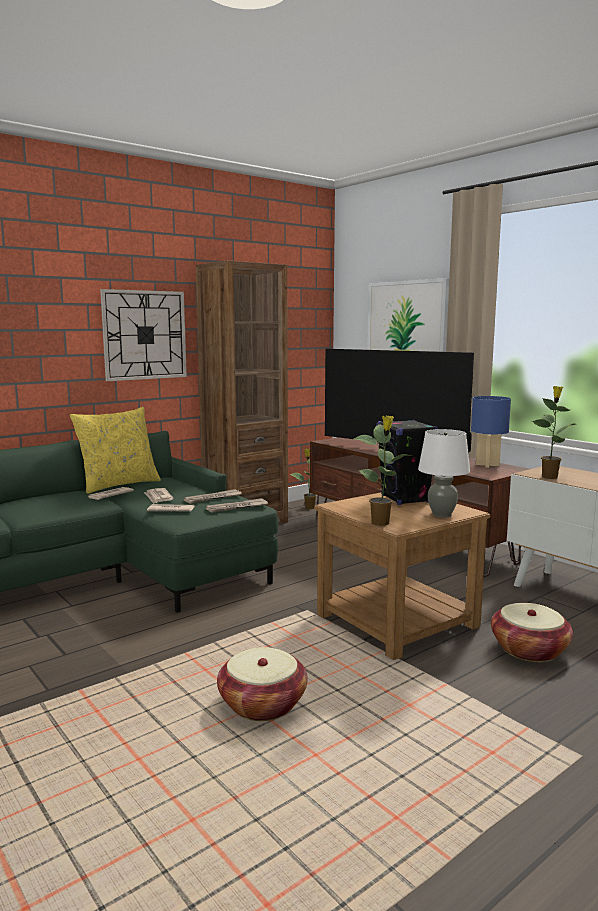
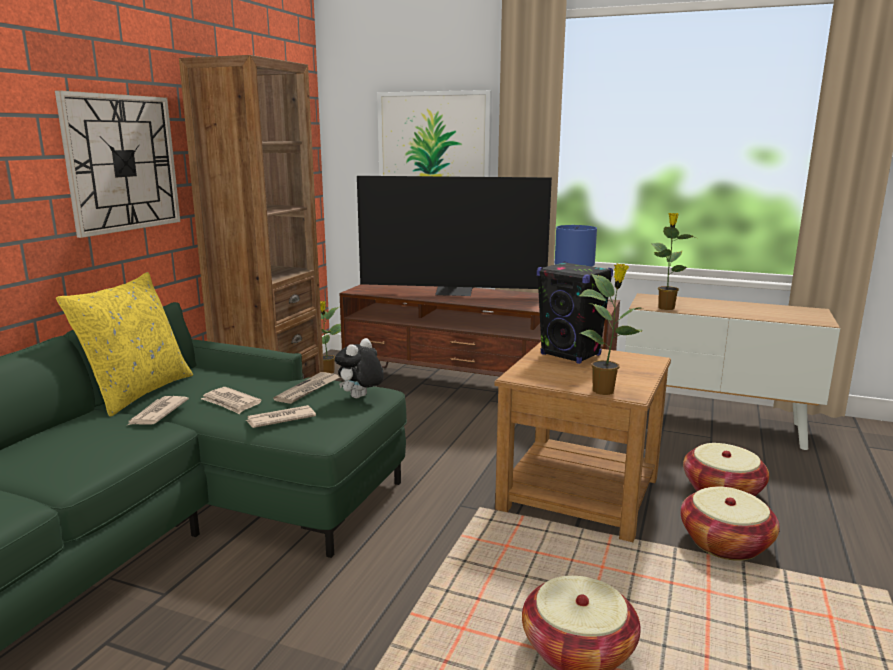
camera: 30 degrees left, 5 degrees up
(237, 507) = (360, 398): newspaper -> plush toy
(441, 514) = (637, 368): white table lamp -> none
(474, 682) = (725, 543): none -> basket

